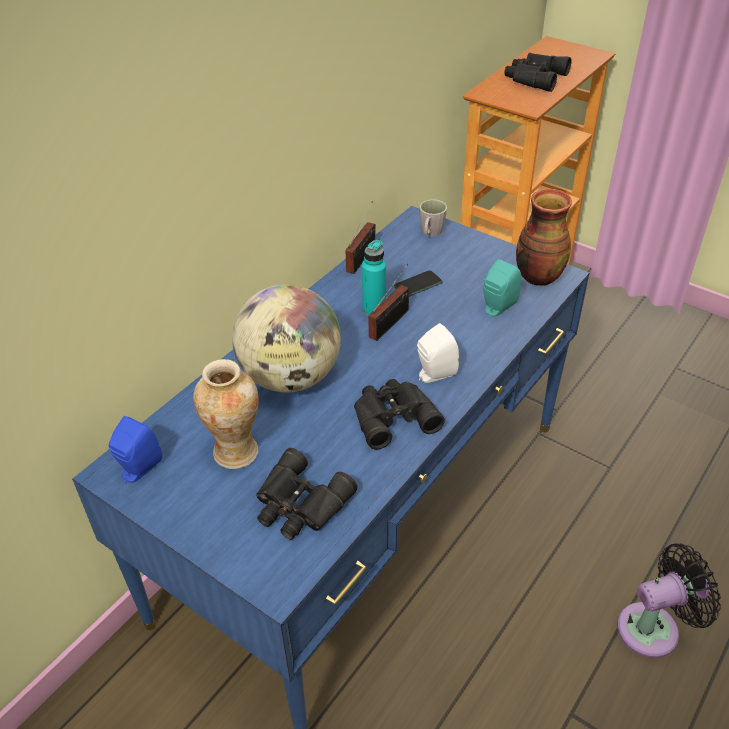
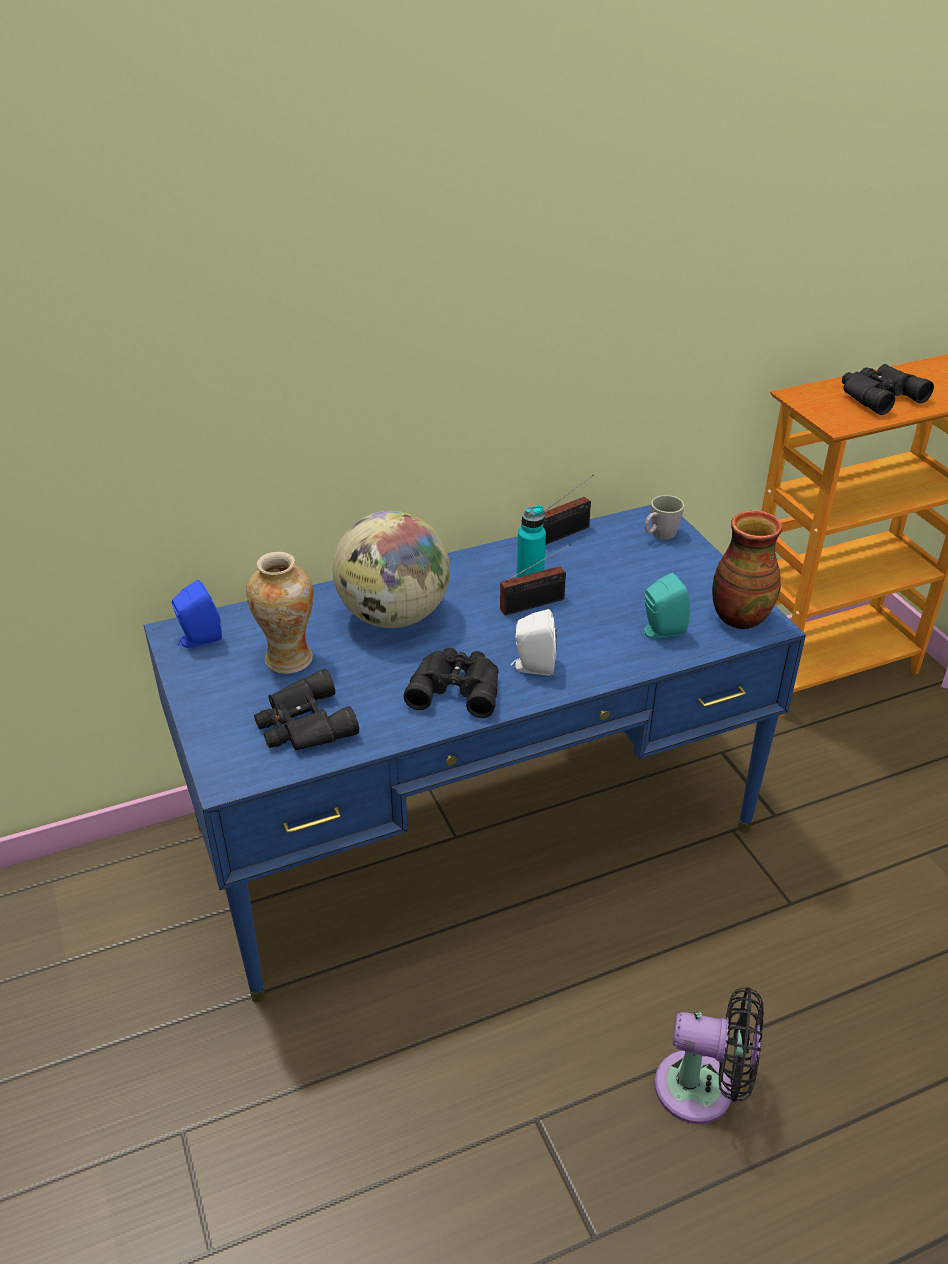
camera: 30 degrees right, 5 degrees down
(418, 285) = (597, 579): phone -> none

